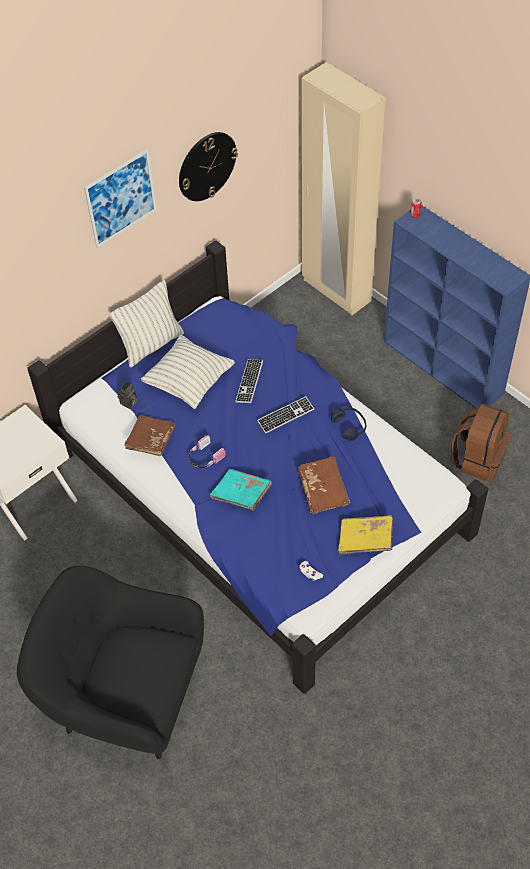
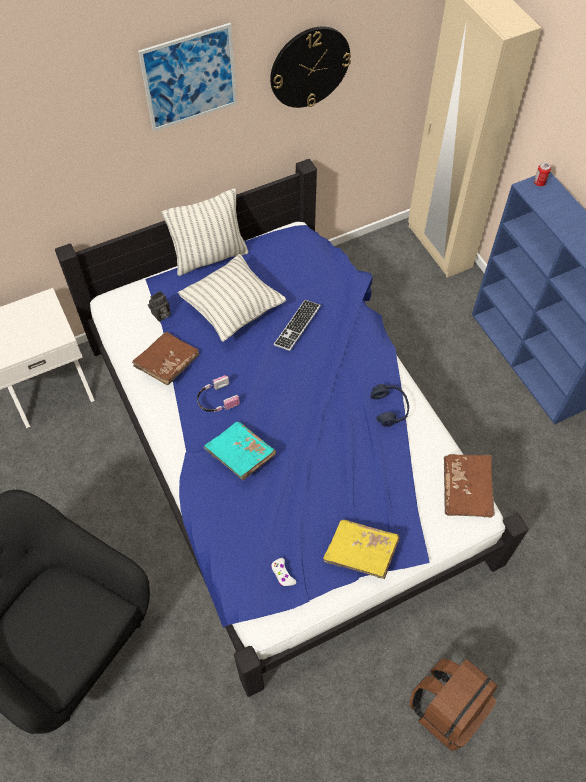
camera: 15 degrees right, 5 degrees up
(285, 416) = (322, 376): keyboard -> none
(323, 490) = (333, 477): brown book -> brown book (466, 490)
(478, 459) = (533, 476): brown backpack -> brown backpack (447, 708)

